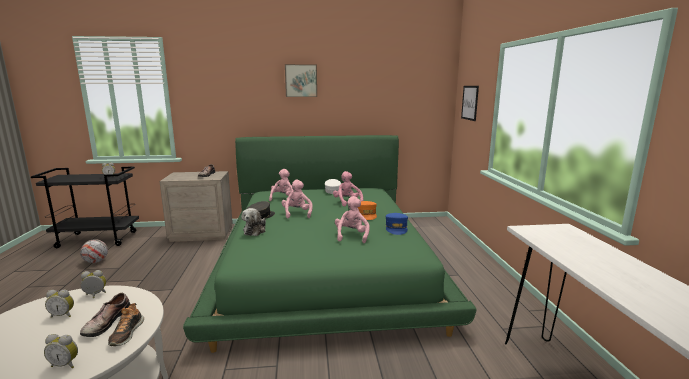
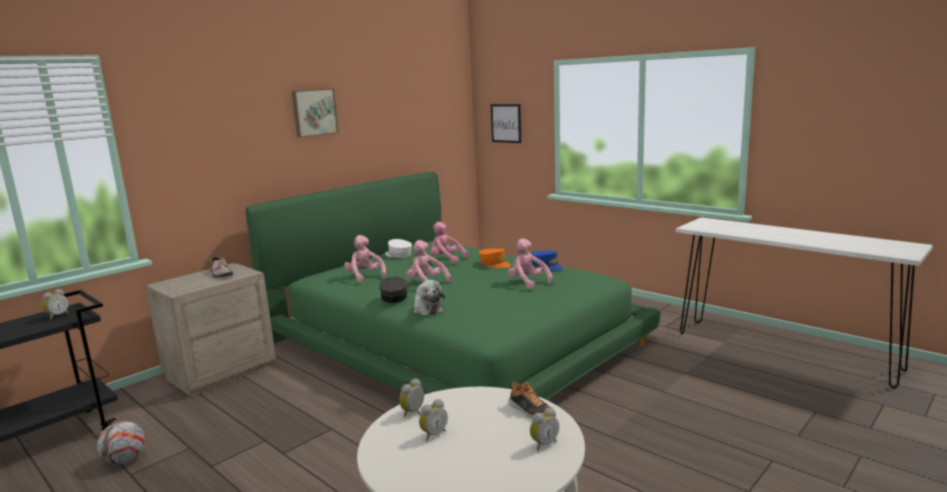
camera: 40 degrees left, 0 degrees up
(105, 322) = (490, 416): shoe -> none

